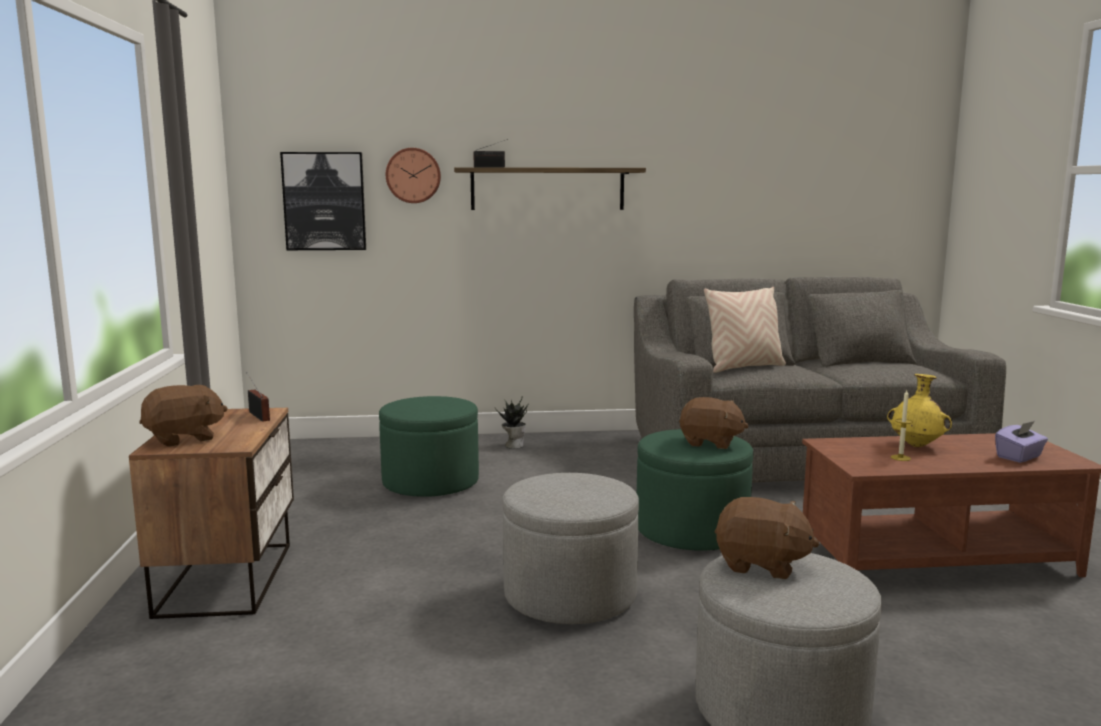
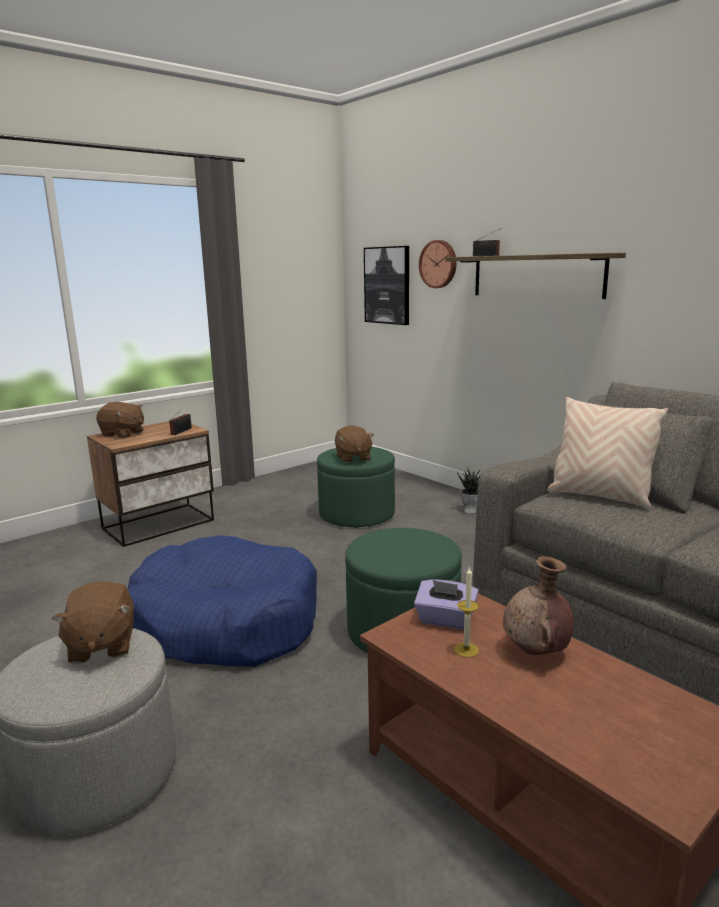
camera: 55 degrees right, 5 degrees up
(570, 595) = (225, 622): grey ottoman -> blue dog bed
(710, 443) = (405, 553): brown plush toy -> brown plush toy (353, 458)
(917, 446) = (536, 652): yellow vase -> brown vase
(1019, 457) = (607, 739): purple tissue box -> purple tissue box (445, 620)

